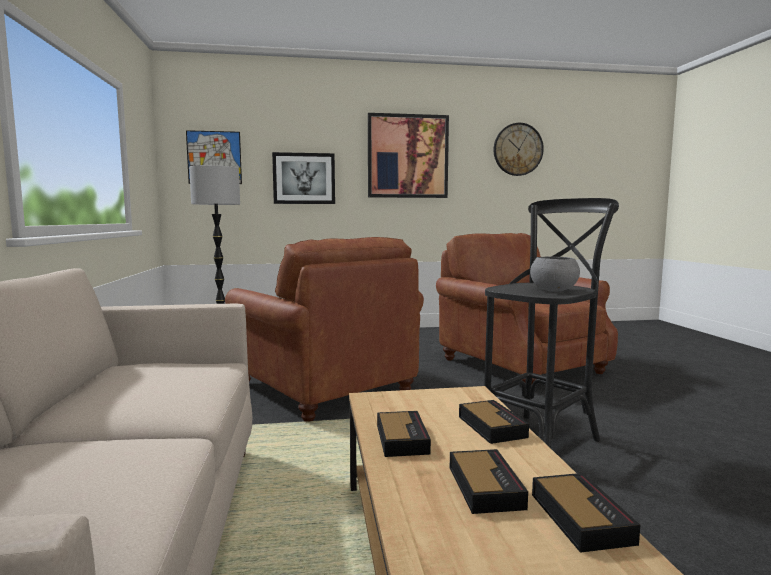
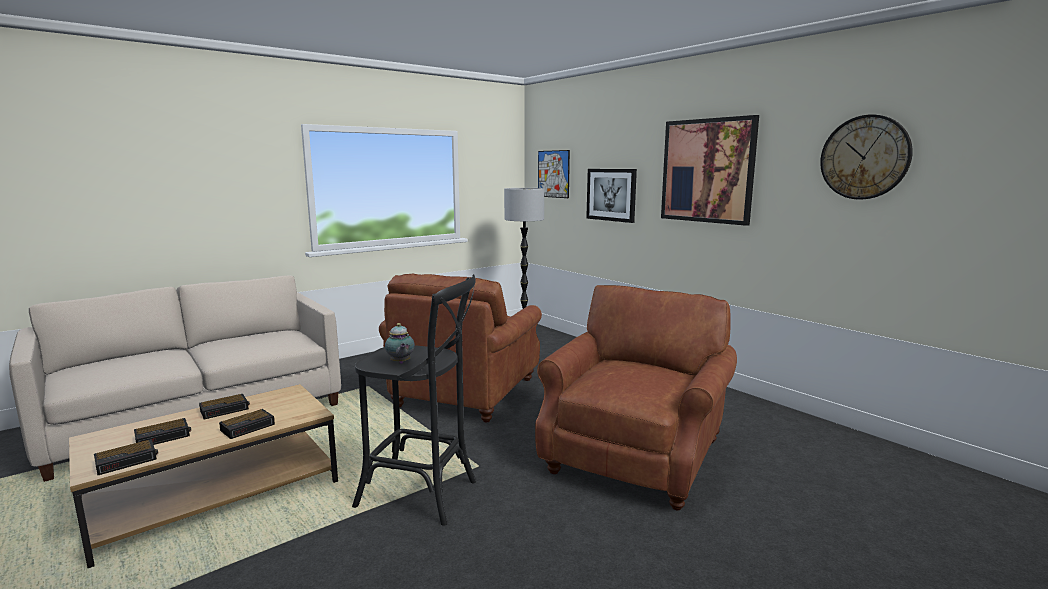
camera: 60 degrees right, 5 degrees up
(553, 290) = (400, 363): grey bowl -> teapot

